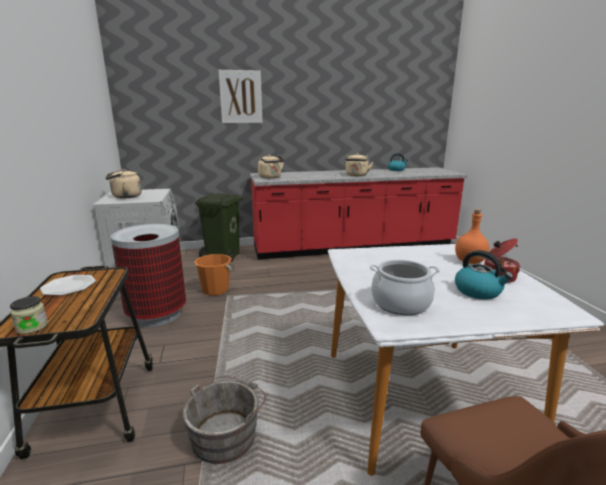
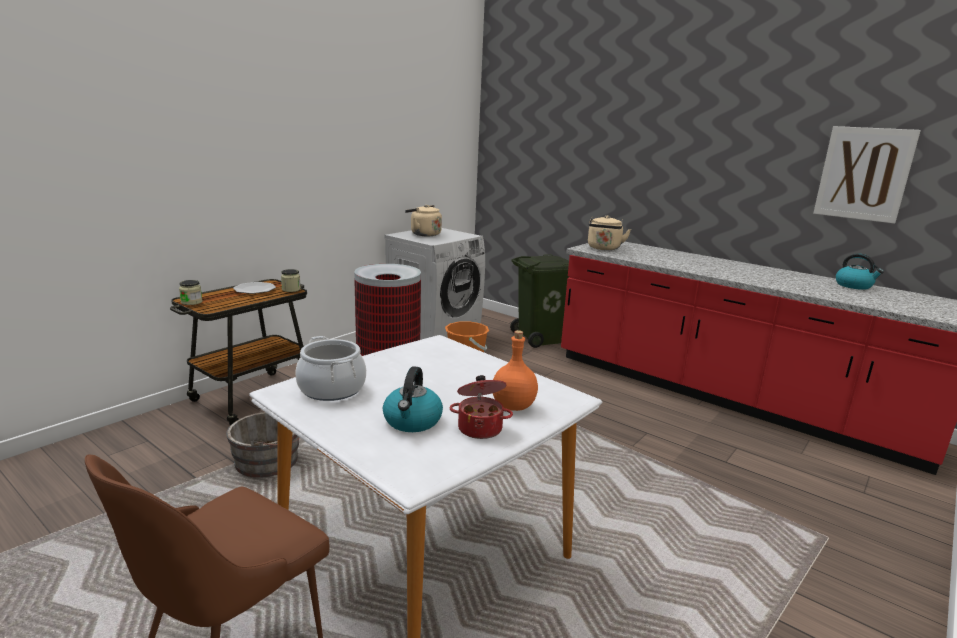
camera: 50 degrees right, 0 degrees up
(109, 272) = (291, 289): none -> jar
(241, 97) = (613, 130): picture -> picture (864, 174)
(356, 175) = (734, 275): beige kettle -> none

